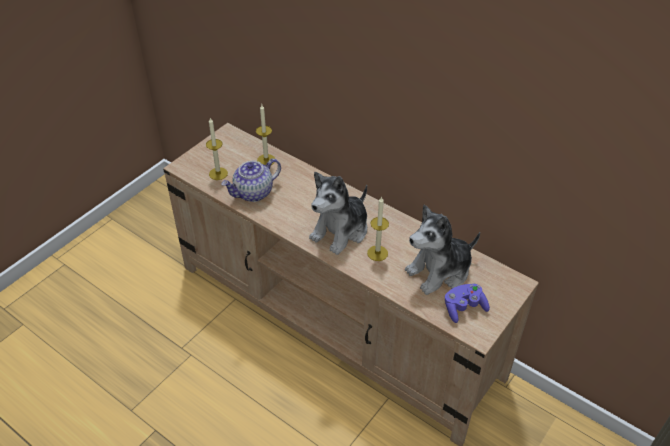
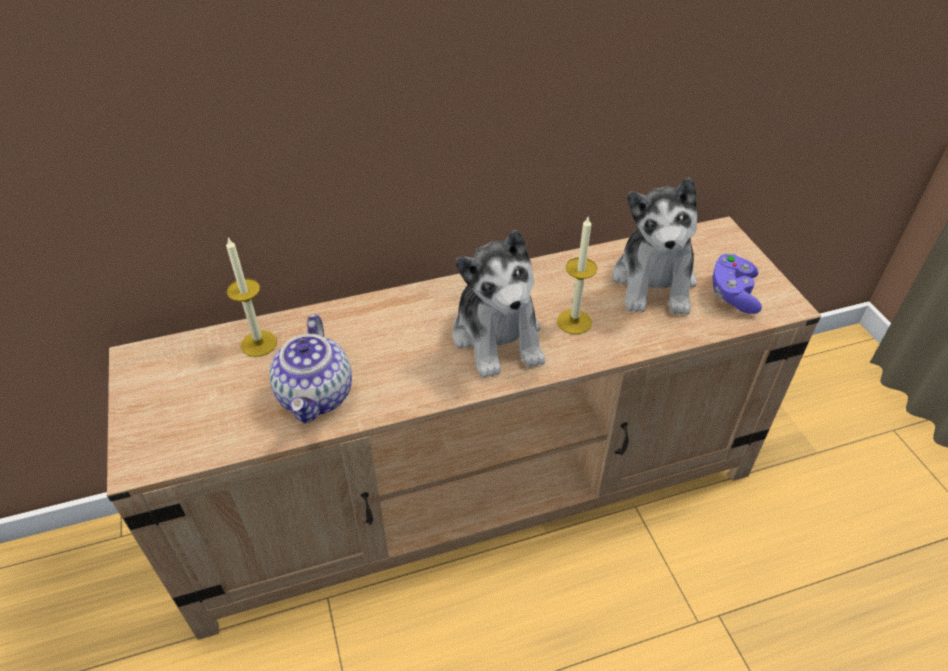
camera: 55 degrees left, 0 degrees up
(218, 173) = (219, 419): candle -> none

